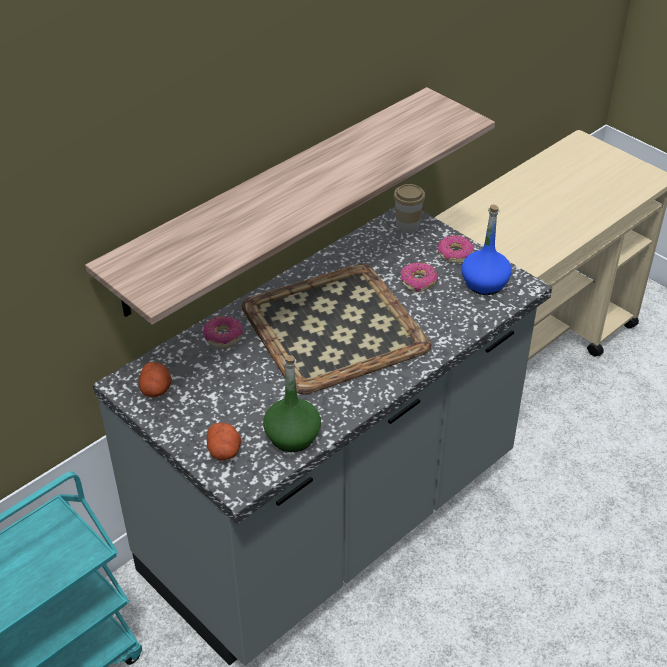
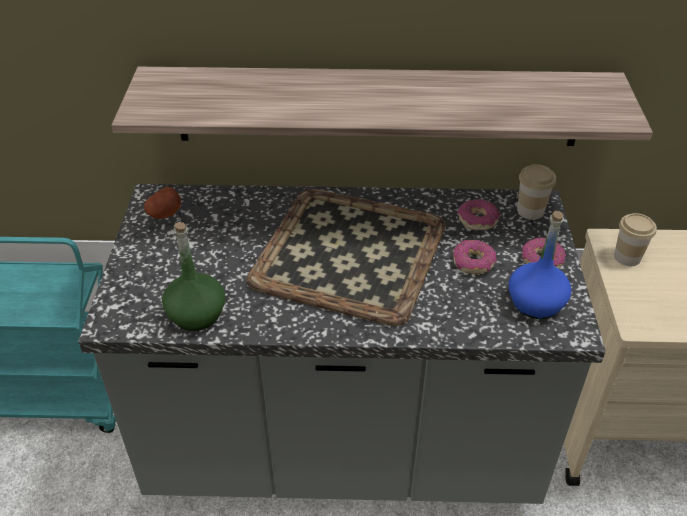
camera: 45 degrees right, 0 degrees up
(223, 337) = (260, 206): donut -> donut (477, 220)
(224, 451) = (139, 289): potato -> none
(474, 225) = (627, 257): none -> cup

